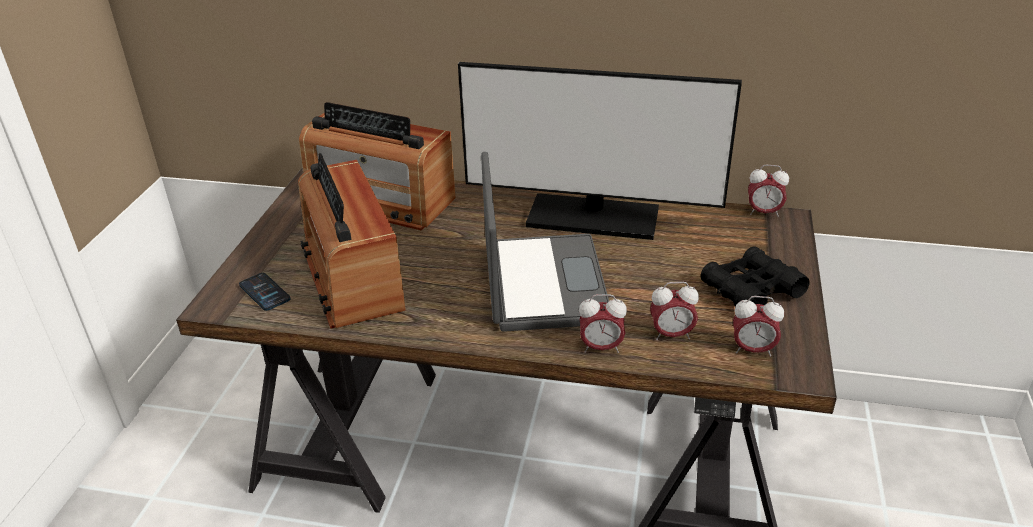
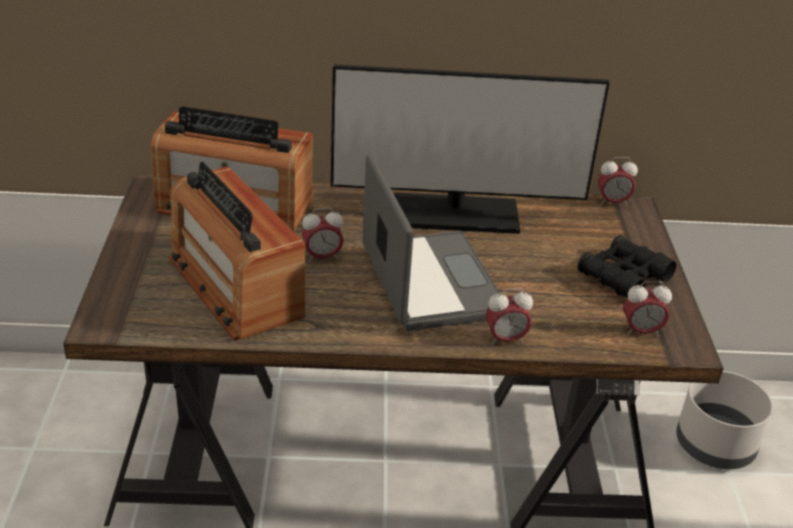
camera: 15 degrees left, 0 degrees up
(264, 292) = (149, 309): phone -> none
(671, 335) = (565, 323): alarm clock -> alarm clock (322, 257)
(875, 476) = (715, 445): none -> grey planter

